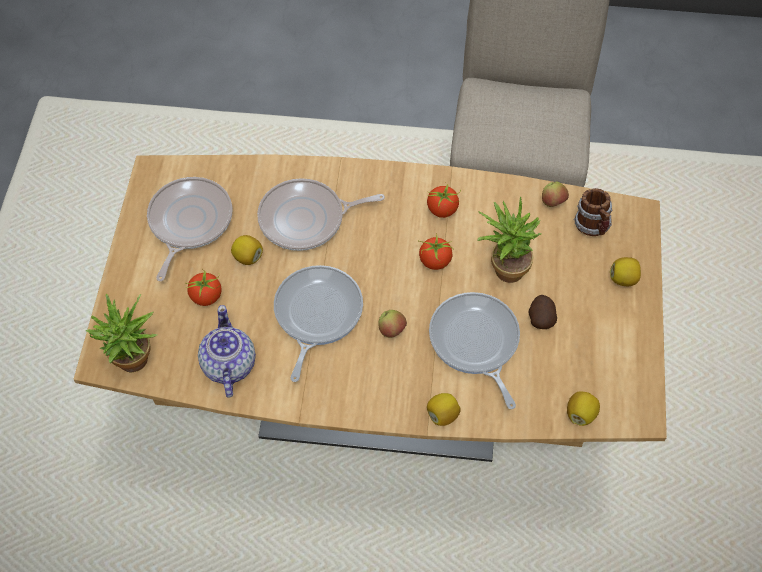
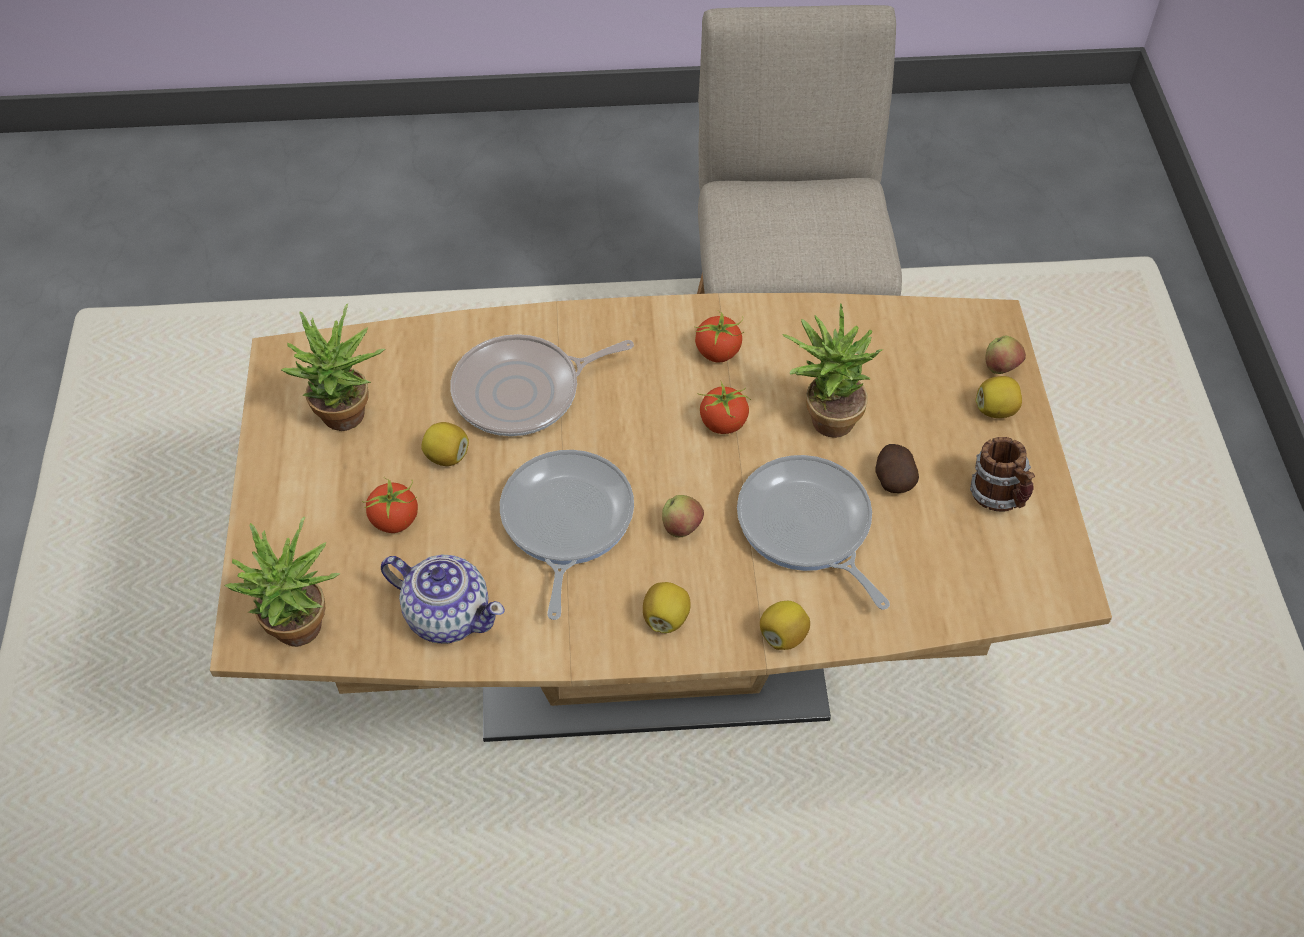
camera: 10 degrees left, 5 degrees down
(188, 223) = (348, 420): frying pan -> potted plant
(228, 366) = (447, 614): teapot -> teapot turned 135 degrees clockwise
(553, 202) = (872, 322): apple -> apple (1001, 368)
(581, 414) = (982, 603): lemon -> lemon (666, 618)
(592, 226) = (935, 346): mug -> mug (999, 496)

